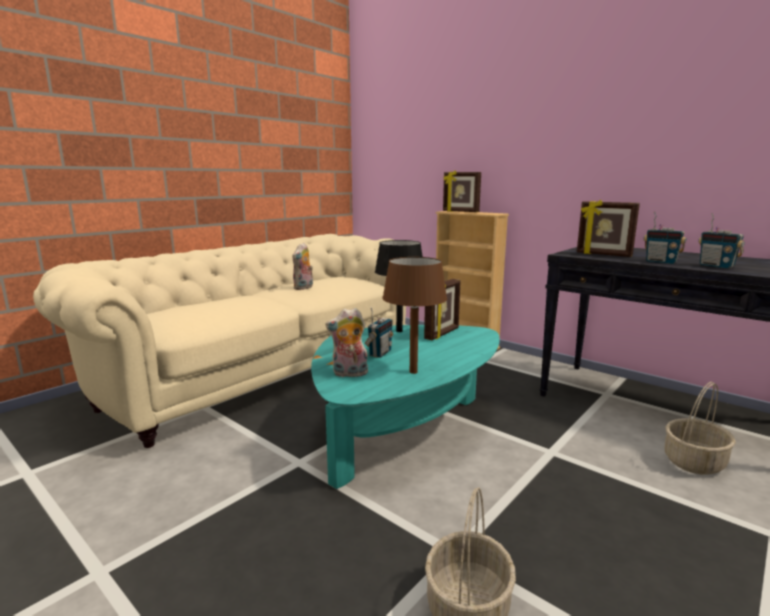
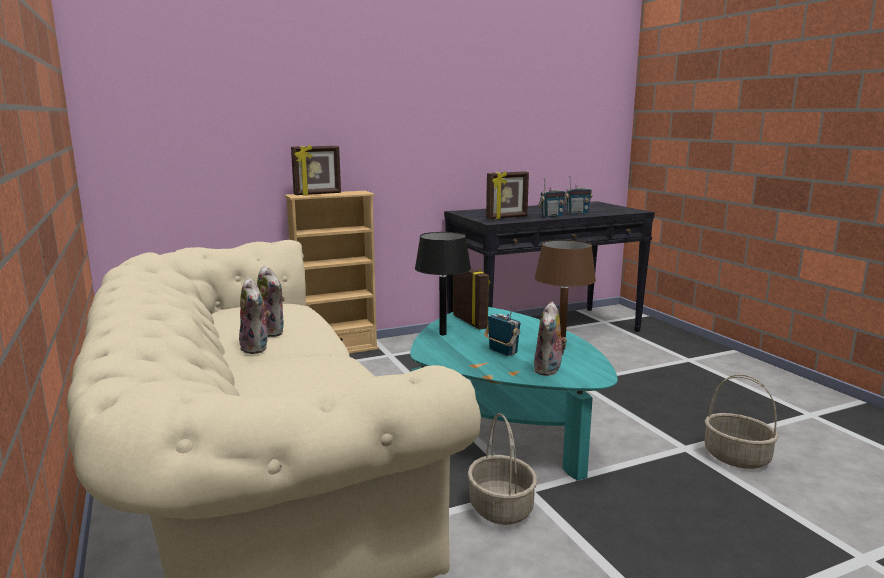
camera: 65 degrees left, 0 degrees up
(275, 291) = (257, 348): none -> plush toy
(693, 461) = (612, 349): basket -> basket (500, 508)

